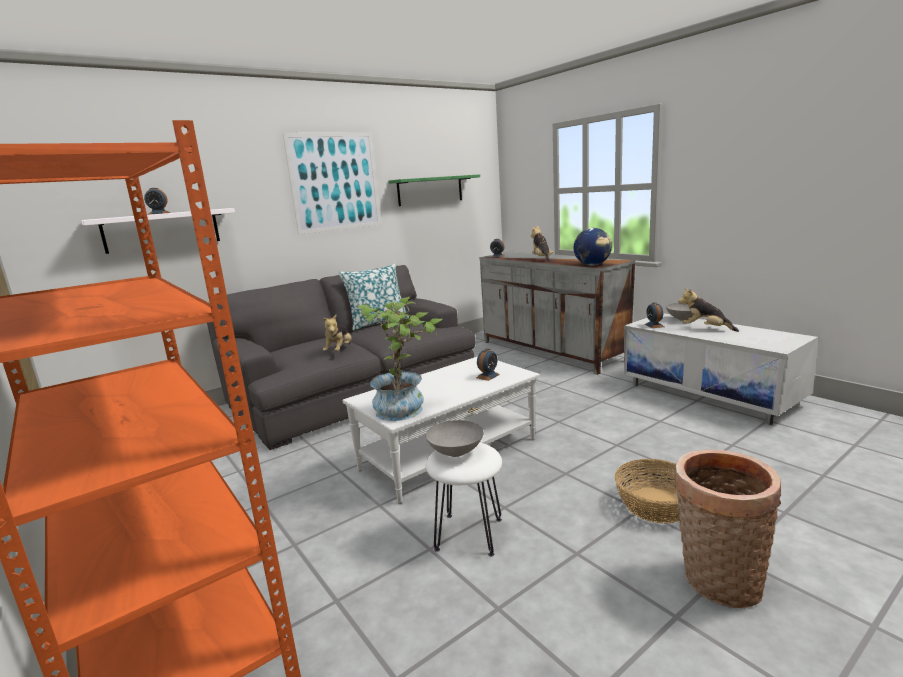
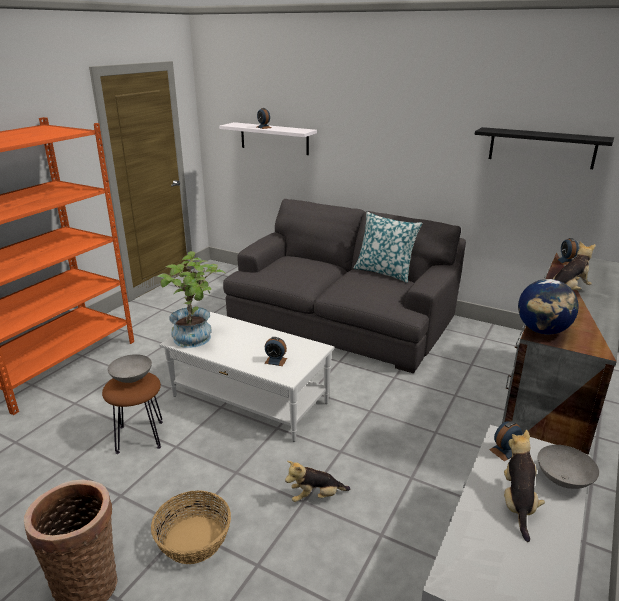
camera: 65 degrees right, 10 degrees up
(335, 182) = (417, 120): picture -> none
(339, 351) = (297, 279): plush toy -> plush toy (316, 496)
(430, 190) = (541, 148): green shelf -> black shelf
(468, 534) = (140, 436): white stool -> brown stool

